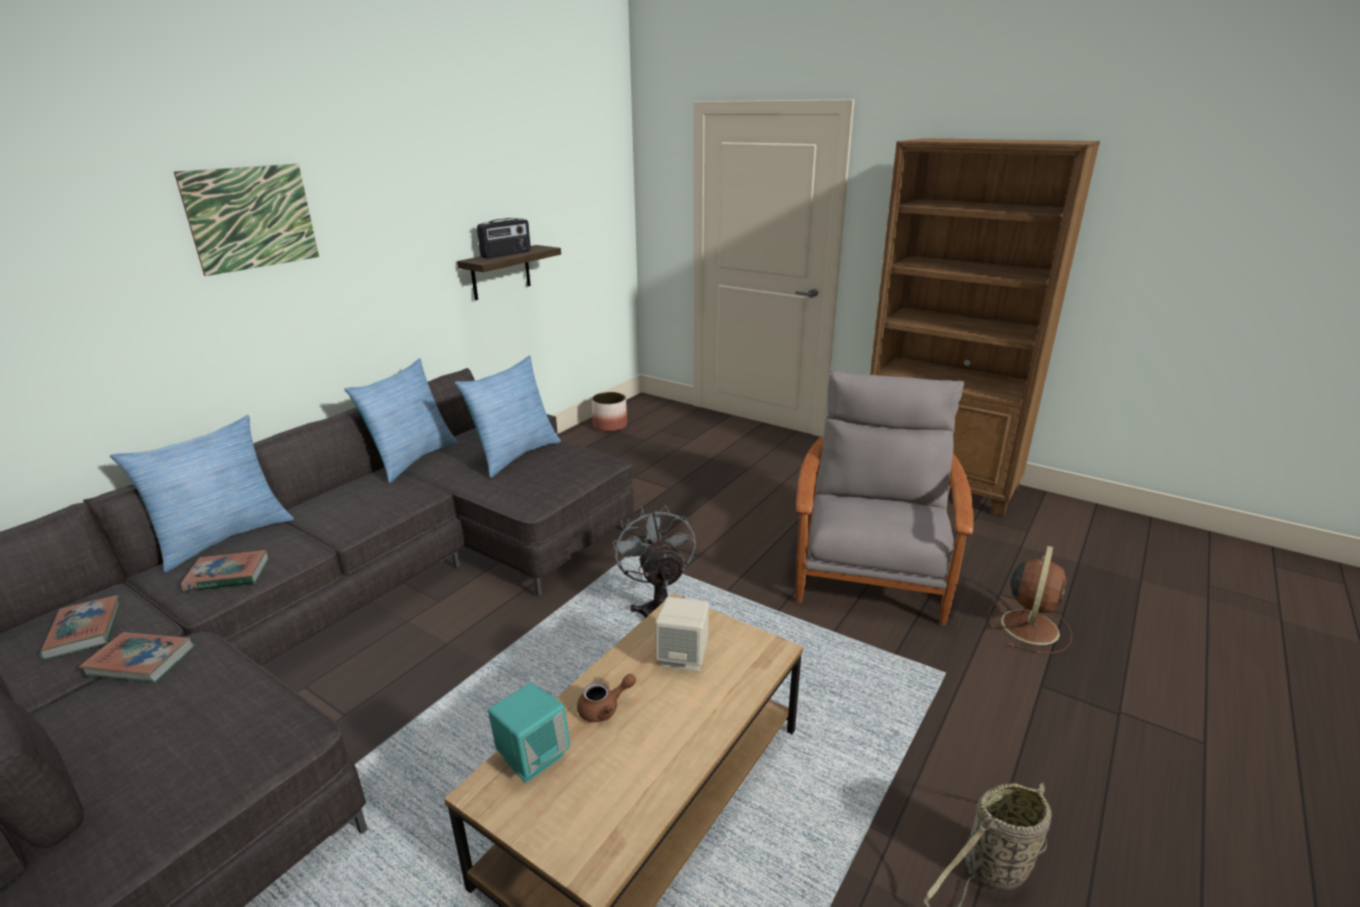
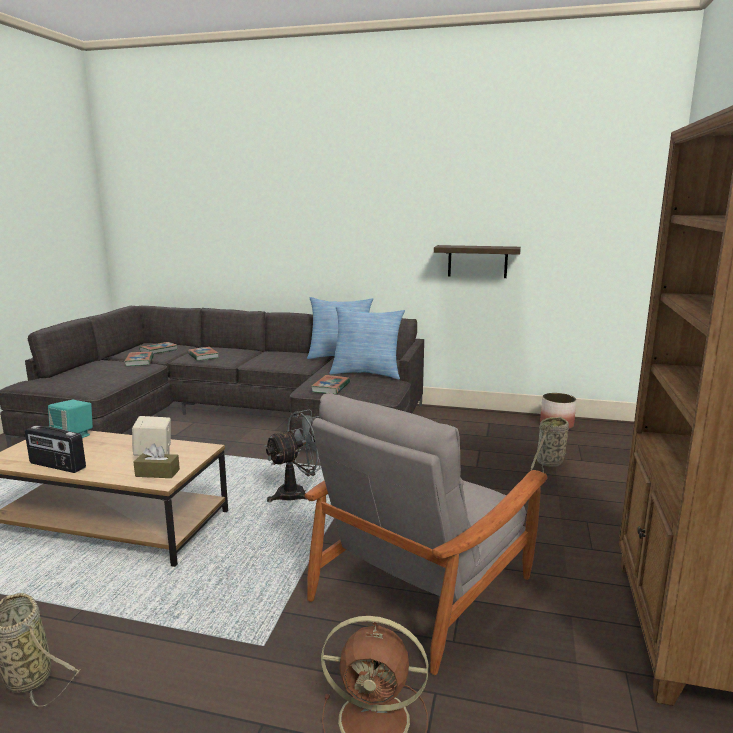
camera: 70 degrees right, 10 degrees down
(223, 538) = (235, 348): pillow -> none
(252, 217) = (308, 198): picture -> none
(506, 254) = (473, 246): radio -> radio (57, 466)
(549, 485) = (330, 387): none -> book
(604, 708) = (107, 444): brown teapot -> none
(689, 454) = (549, 464): none -> basket
(744, 654) = (157, 473): none -> brown tissue box
(871, 568) = (423, 587): grey armchair -> grey armchair turned 135 degrees clockwise

